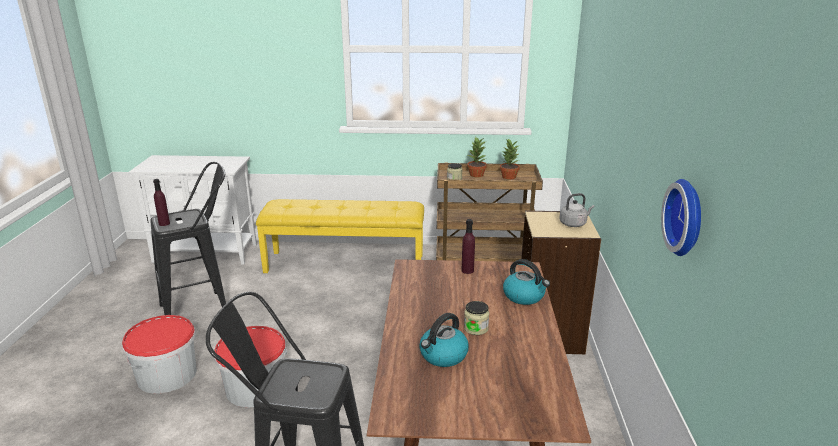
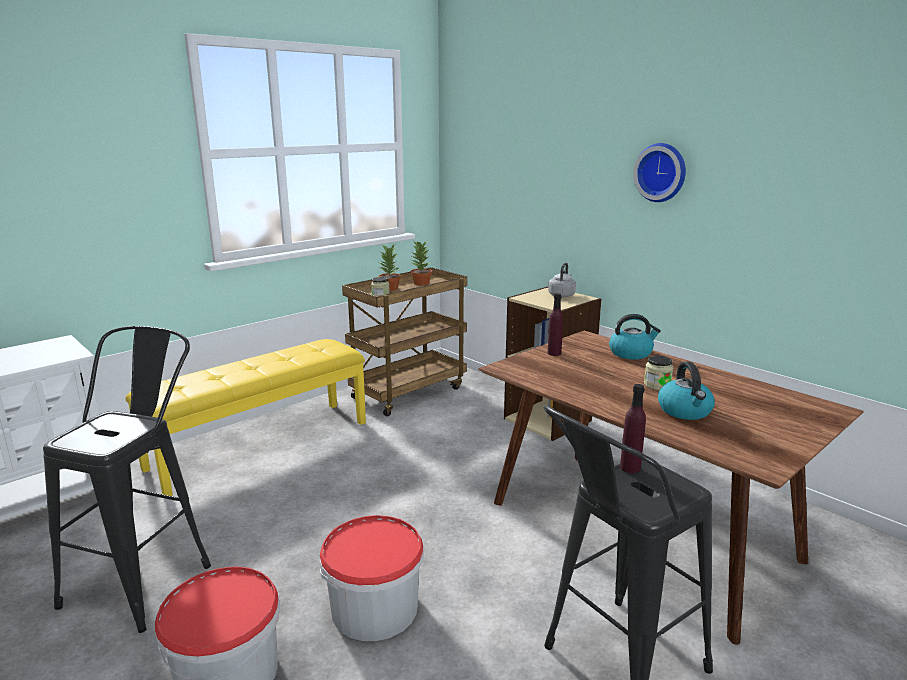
camera: 45 degrees left, 5 degrees down
(164, 223) = (92, 443): purple bottle -> purple bottle (630, 467)
(687, 217) = (791, 221): wall clock -> wall clock (661, 172)

